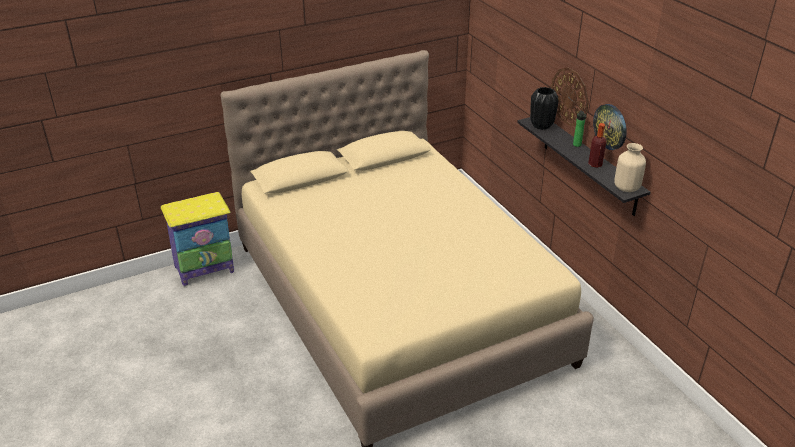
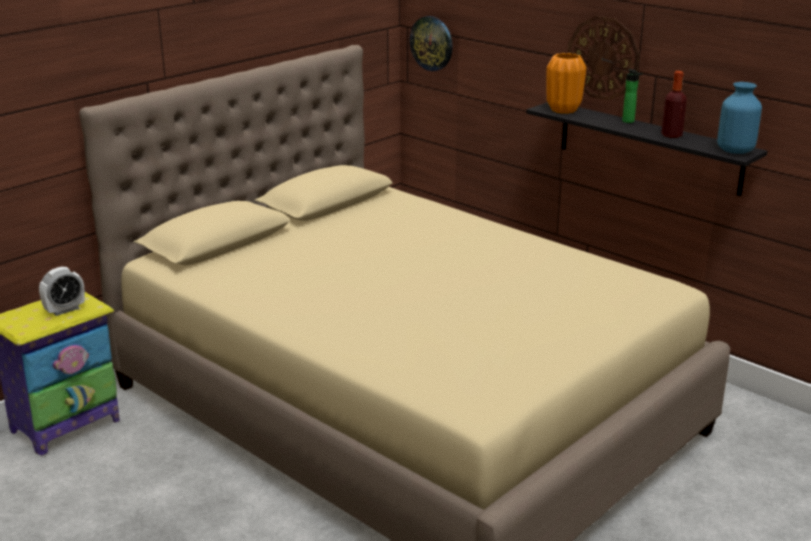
camera: 20 degrees left, 10 degrees down
(203, 207) = (65, 310): none -> alarm clock
(541, 126) = (563, 110): black vase -> orange vase
(610, 126) = (683, 78): wall clock -> wall clock (432, 43)
(627, 188) = (736, 151): beige vase -> blue vase

